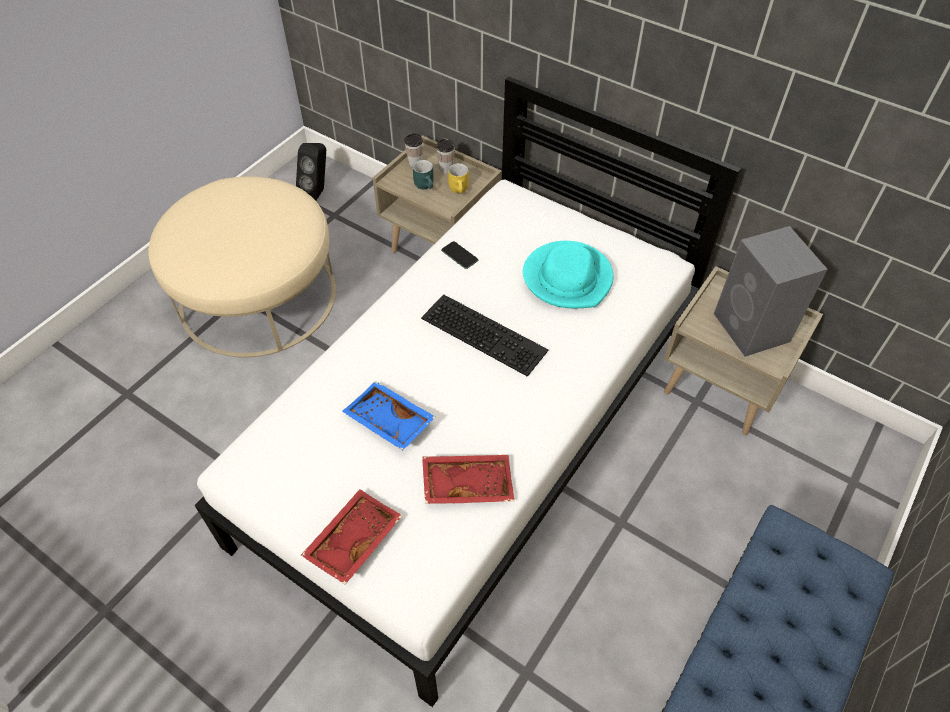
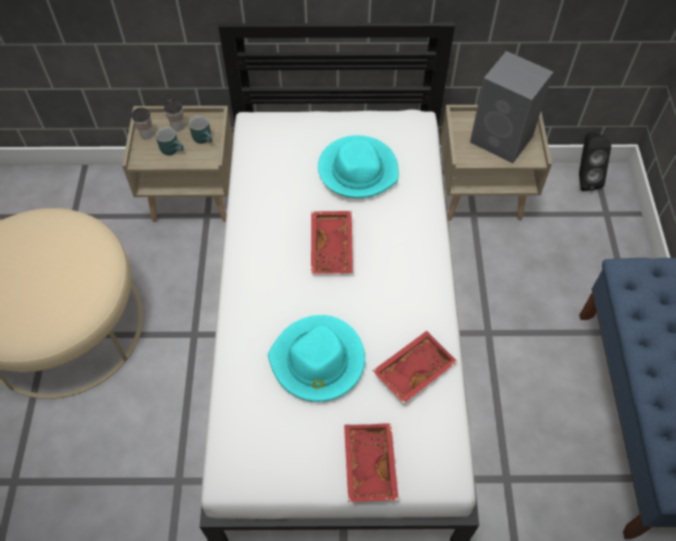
camera: 35 degrees left, 5 degrees up
(318, 192) = (40, 203): black speaker -> black speaker (583, 179)
(388, 422) = (318, 361): blue tray -> turquoise hat
(459, 255) = (259, 195): phone -> none
(460, 189) = (205, 138): yellow mug -> turquoise mug
(486, 333) = (333, 247): keyboard -> red tray

